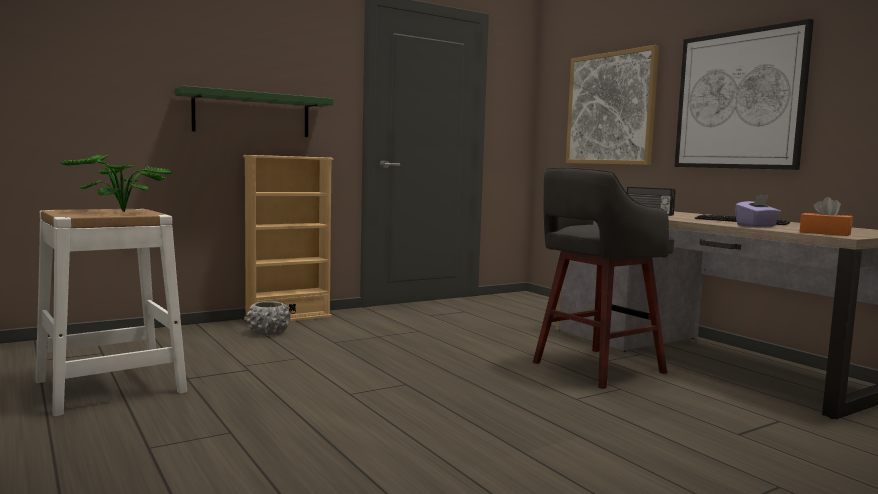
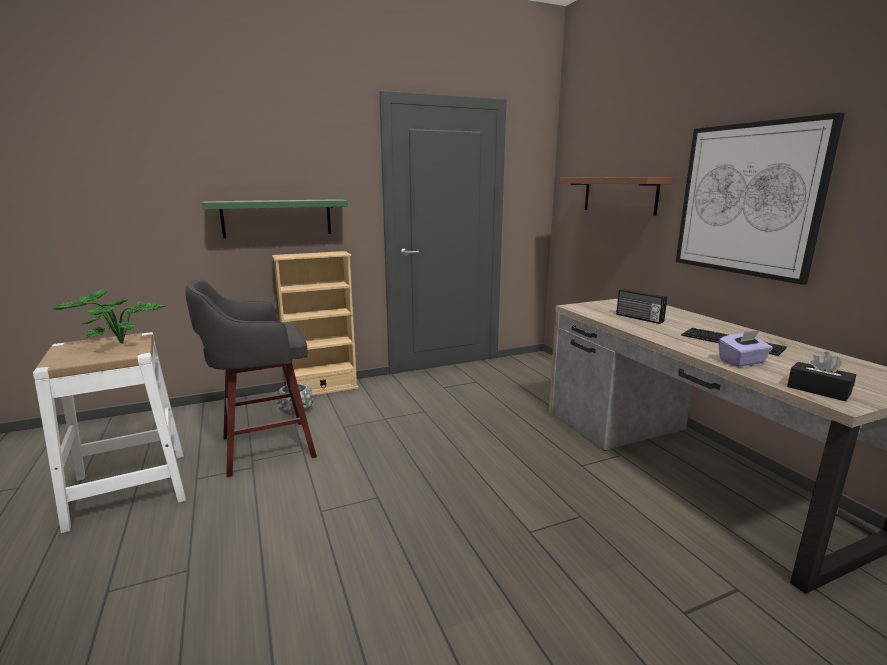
camera: 10 degrees right, 10 degrees up
(595, 368) = (566, 478): grey stool -> grey stool (264, 448)
(610, 108) = (619, 195): picture -> brown shelf
(824, 233) = (818, 390): orange tissue box -> black tissue box

